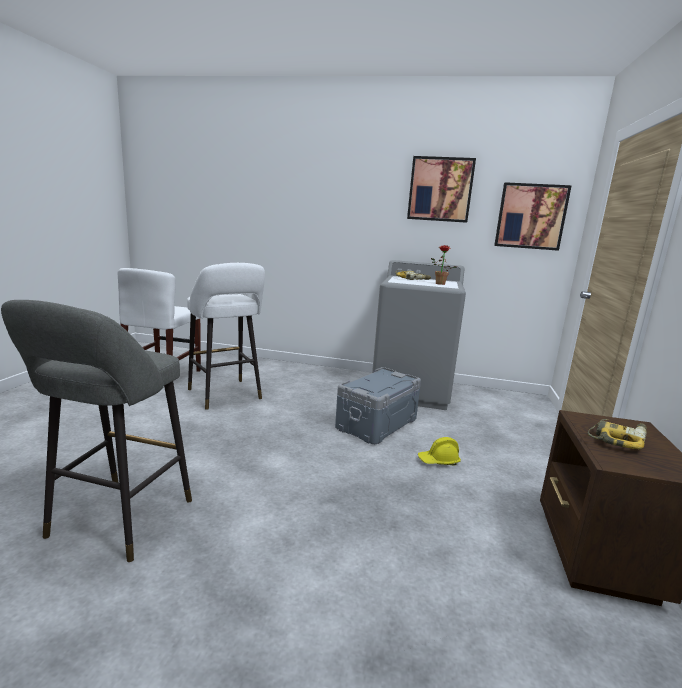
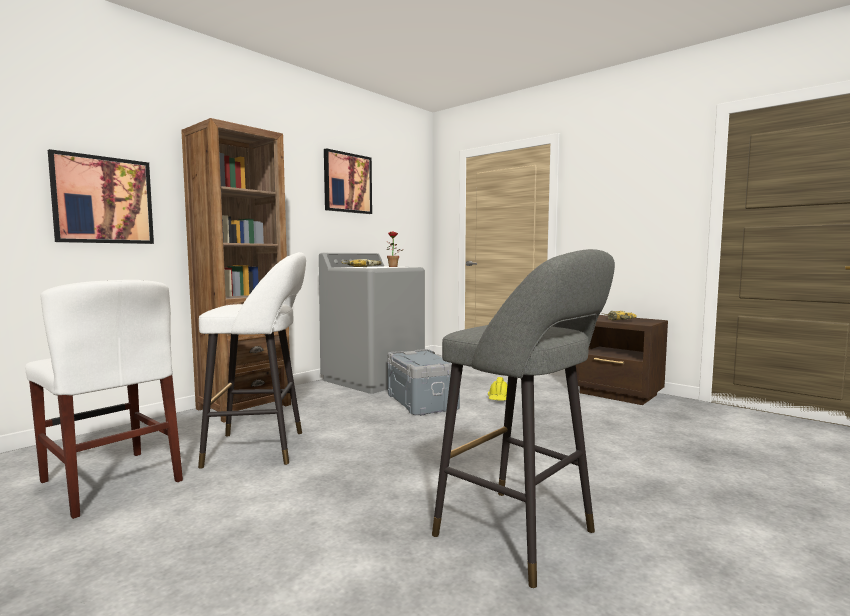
camera: 60 degrees left, 10 degrees down
(294, 370) = (244, 407): none -> brown bookcase
(531, 216) = (406, 209): picture -> picture (103, 200)

